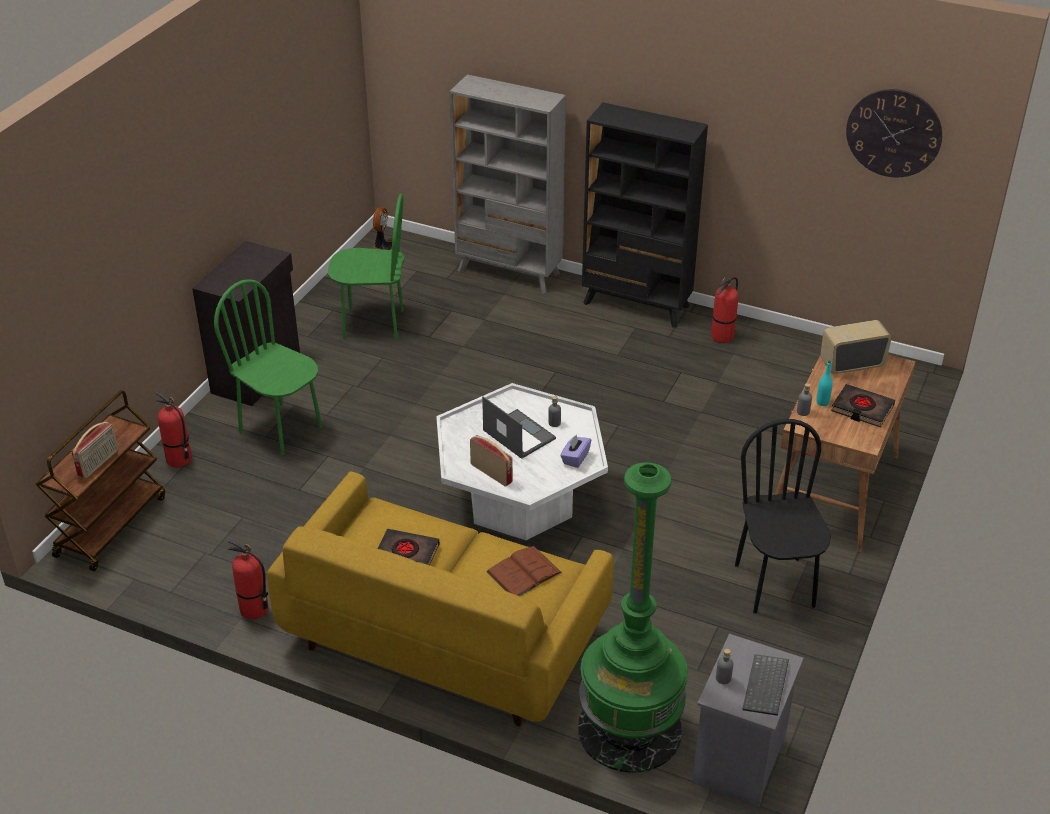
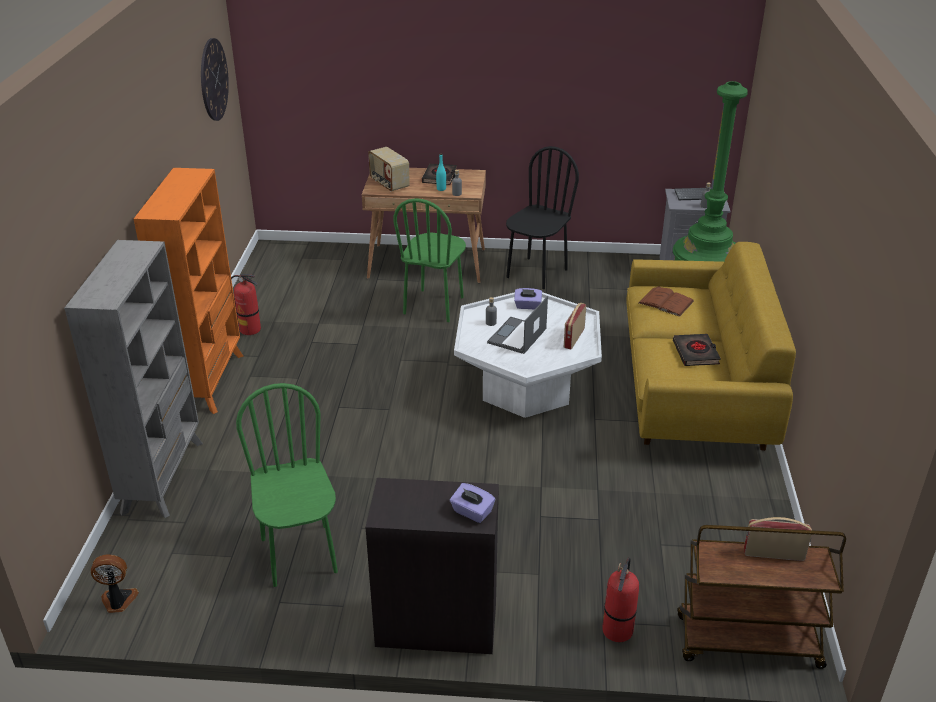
camera: 110 degrees left, 5 degrees down
(220, 283) = (472, 512): none -> purple tissue box
(253, 609) = (756, 494): fire extinguisher -> none
(281, 429) = (520, 565): green chair -> green chair (434, 305)
(636, 305) = (210, 381): black bookcase -> orange bookcase
(775, 585) = (536, 273): black chair -> black chair turned 150 degrees clockwise

